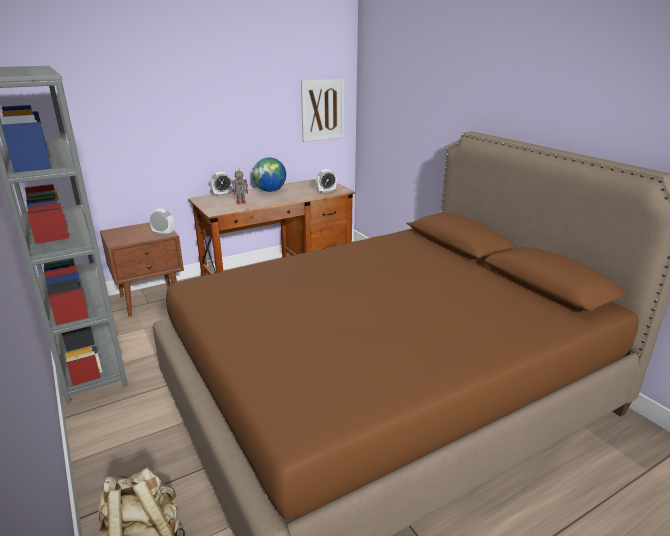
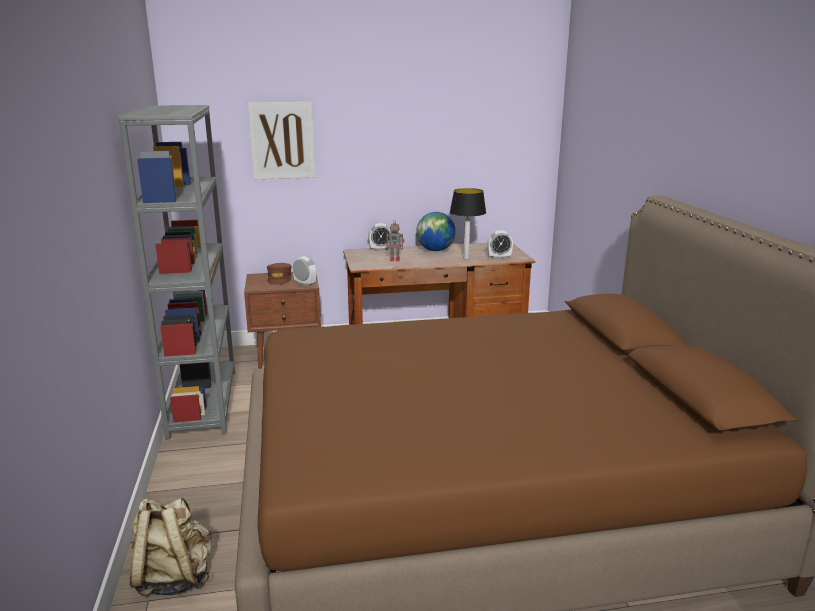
camera: 20 degrees right, 5 degrees down
(136, 232) = (279, 279): none -> brown cap
(300, 195) = (466, 258): none -> table lamp
(322, 110) = (513, 161): picture -> picture (282, 140)

